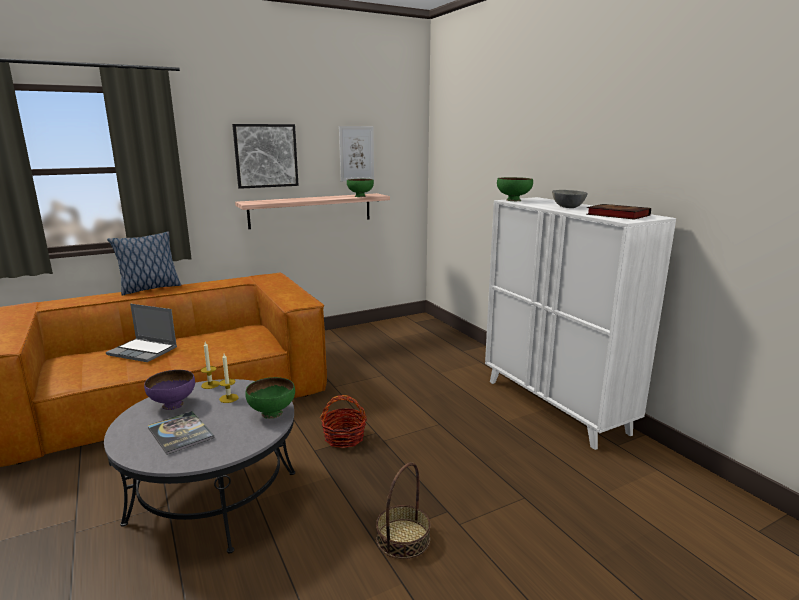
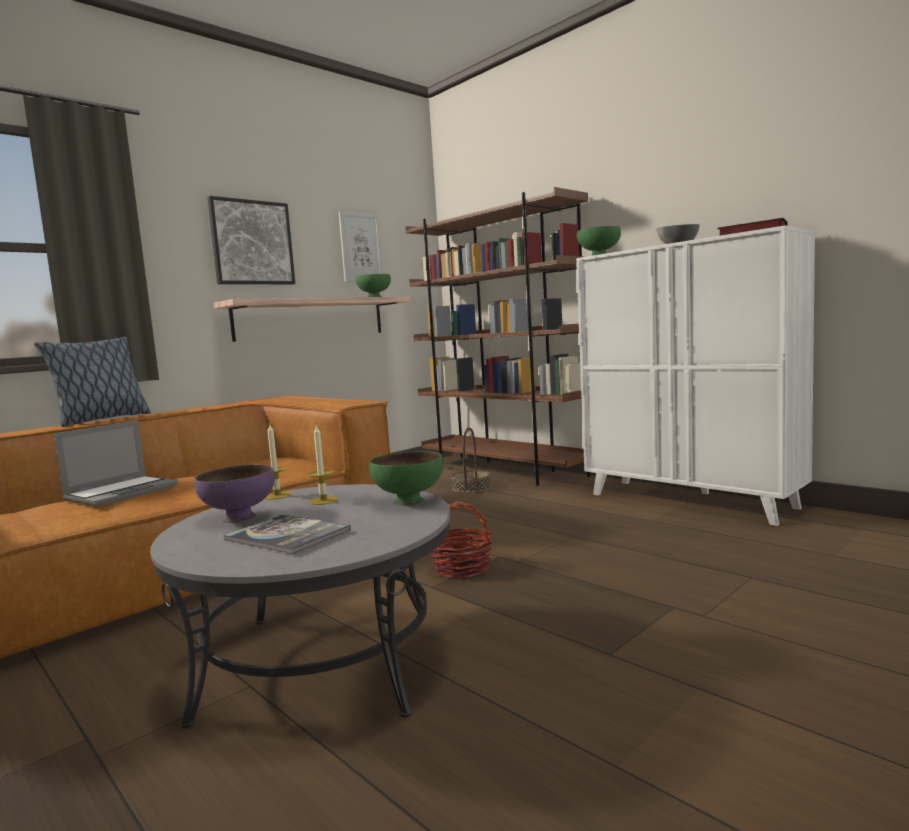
camera: 15 degrees left, 10 degrees down
(144, 351) = (122, 492): laptop -> laptop turned 60 degrees counterclockwise
(403, 538) = (648, 644): basket -> basket (471, 488)
(447, 340) = (504, 471): none -> brown bookcase

